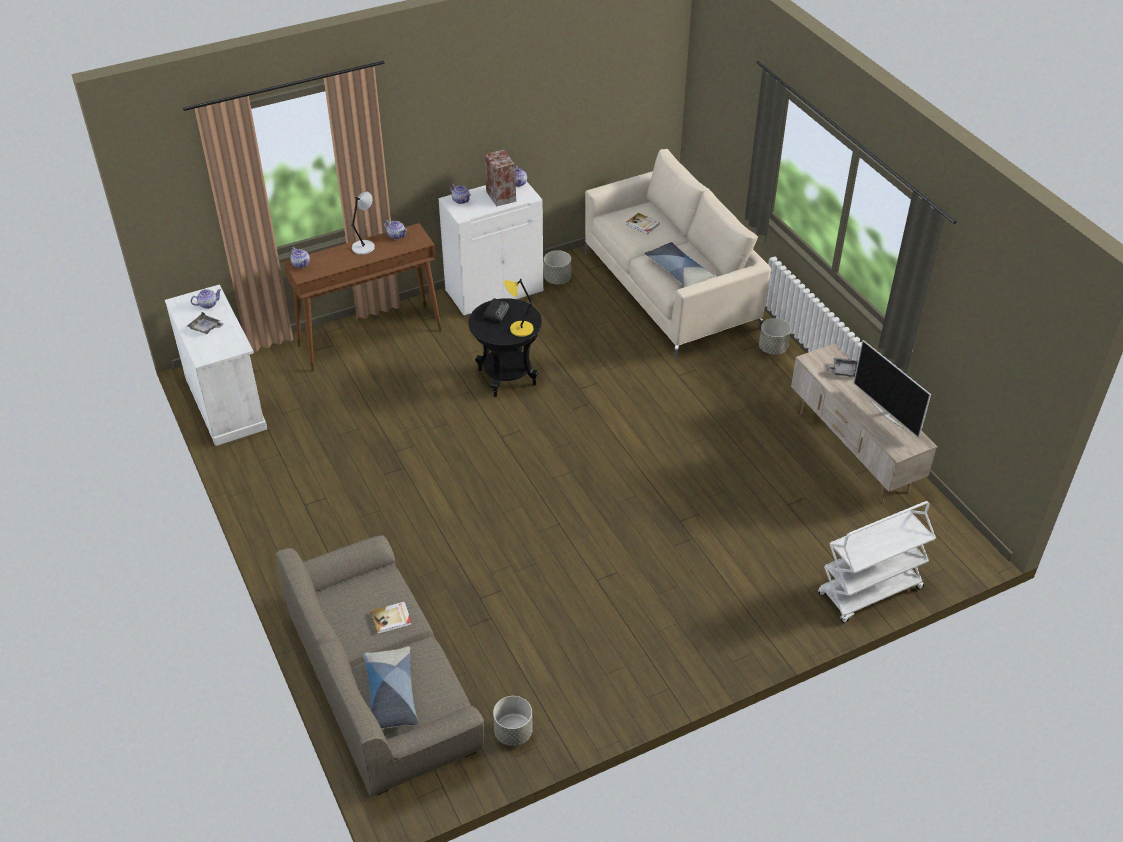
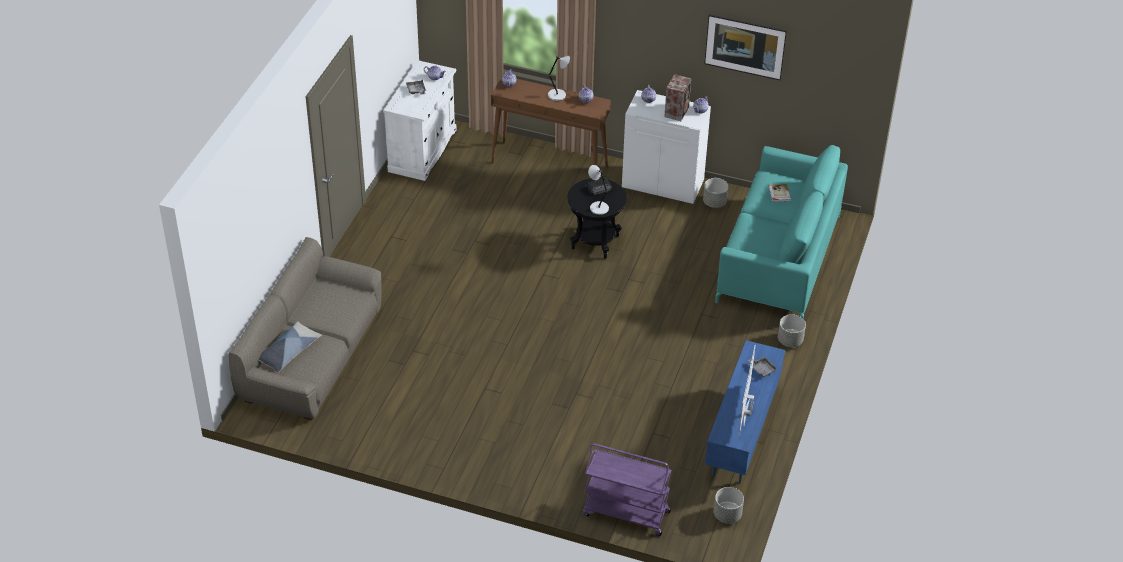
camera: 45 degrees right, 0 degrees up
(391, 619) = (335, 317): book -> none
(513, 732) = (340, 426): grey planter -> grey planter (727, 515)
(520, 329) = (598, 208): yellow table lamp -> grey table lamp
(547, 100) = (744, 59): none -> picture
(670, 290) = (779, 258): beige sofa -> turquoise sofa
(678, 271) = (756, 239): pillow -> none
(852, 452) = (741, 435): beige tv stand -> blue tv stand
(869, 592) = (625, 513): white cart -> purple cart

